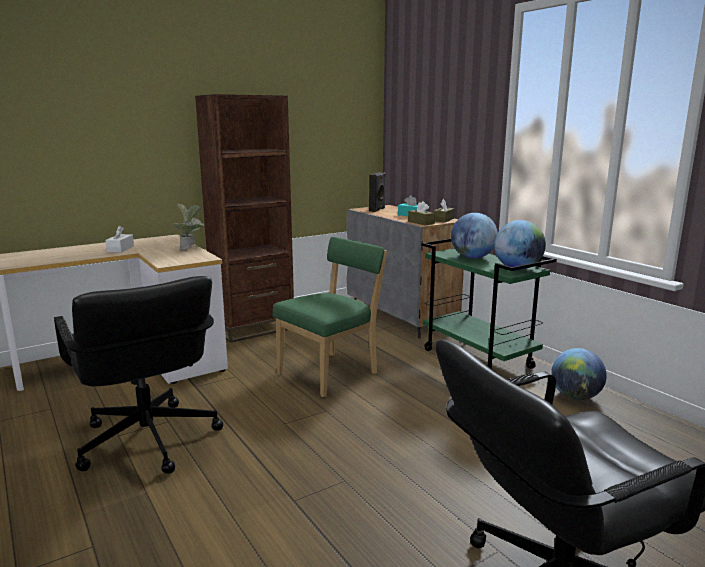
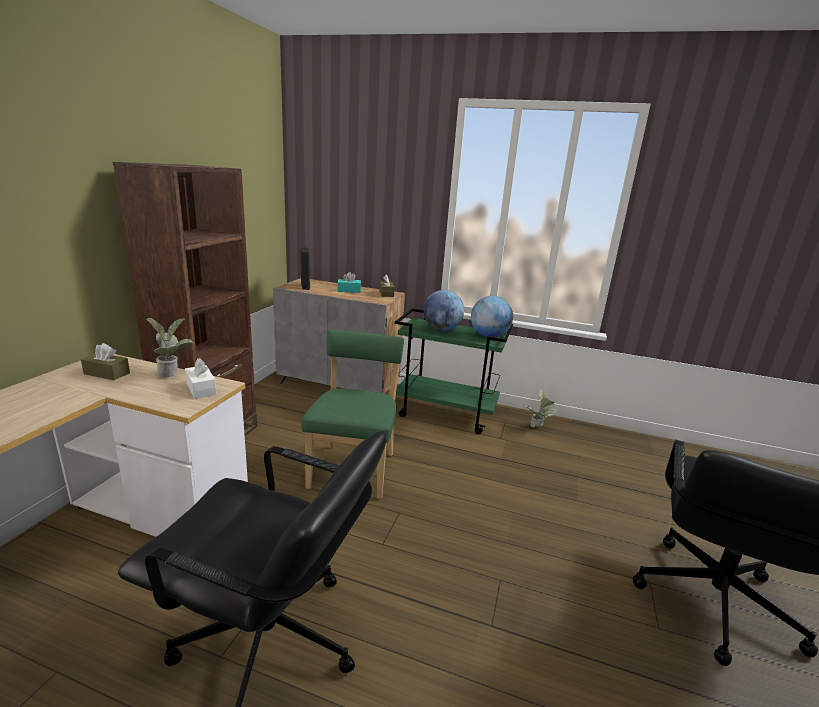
camera: 40 degrees left, 5 degrees up
(120, 249) = (63, 395): white tissue box -> white tissue box (201, 389)
(421, 222) = (376, 299): brown tissue box -> brown tissue box (107, 373)
(575, 397) = (538, 428): globe -> potted plant

